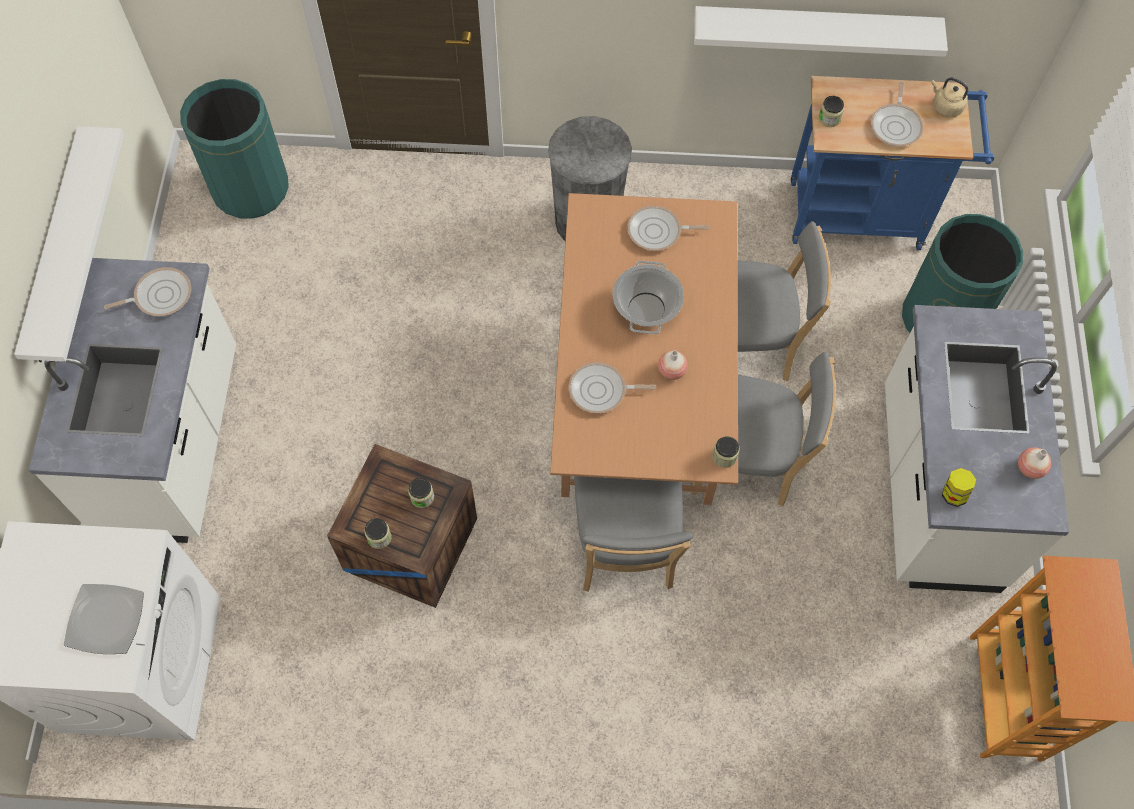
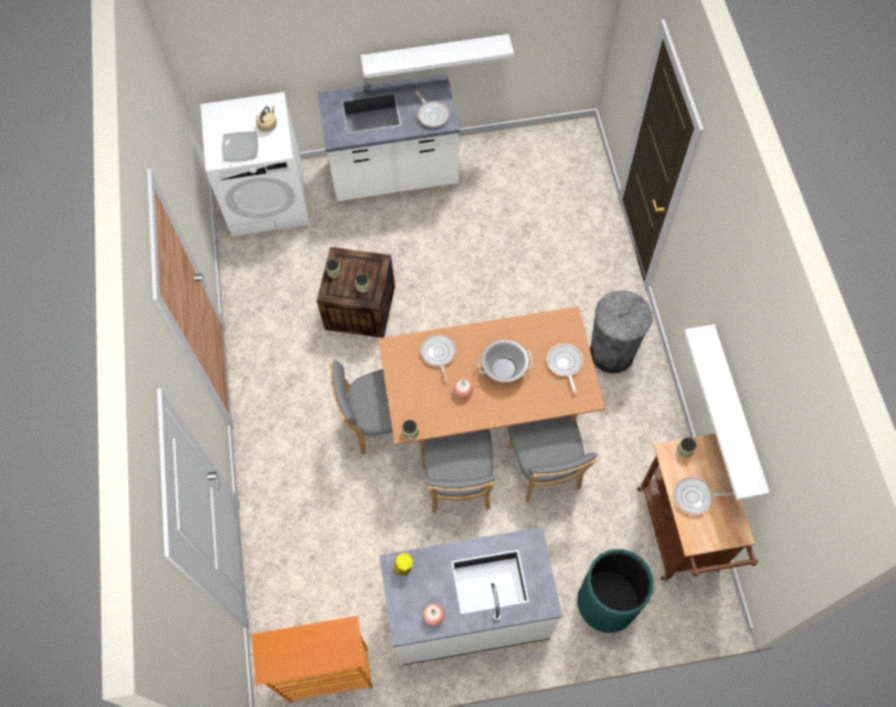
camera: 80 degrees right, 0 degrees up
(250, 189) = (572, 161): green trash can -> none
(864, 214) = (680, 536): blue cart -> brown cart
(945, 106) = (725, 530): beige kettle -> beige kettle (268, 125)

